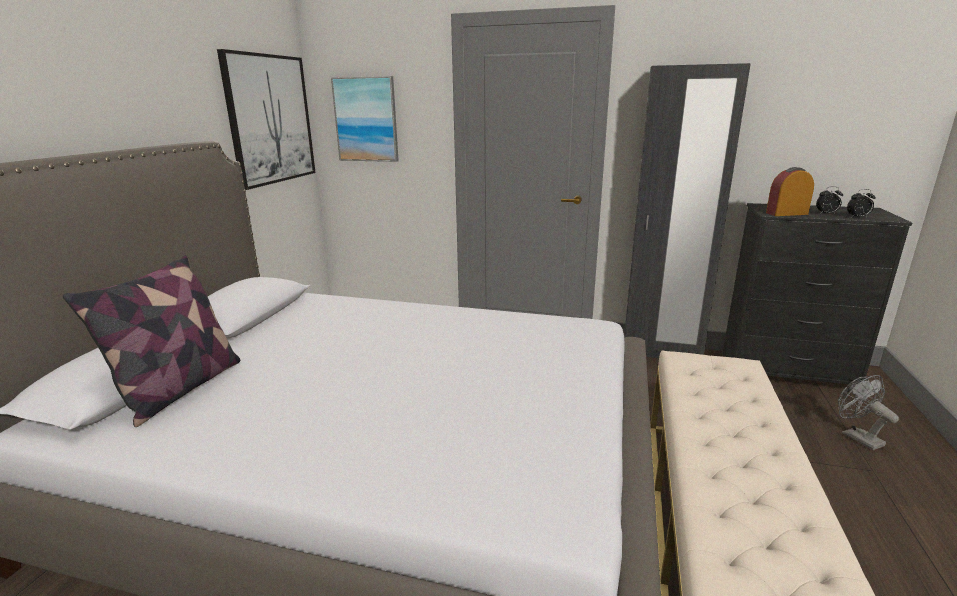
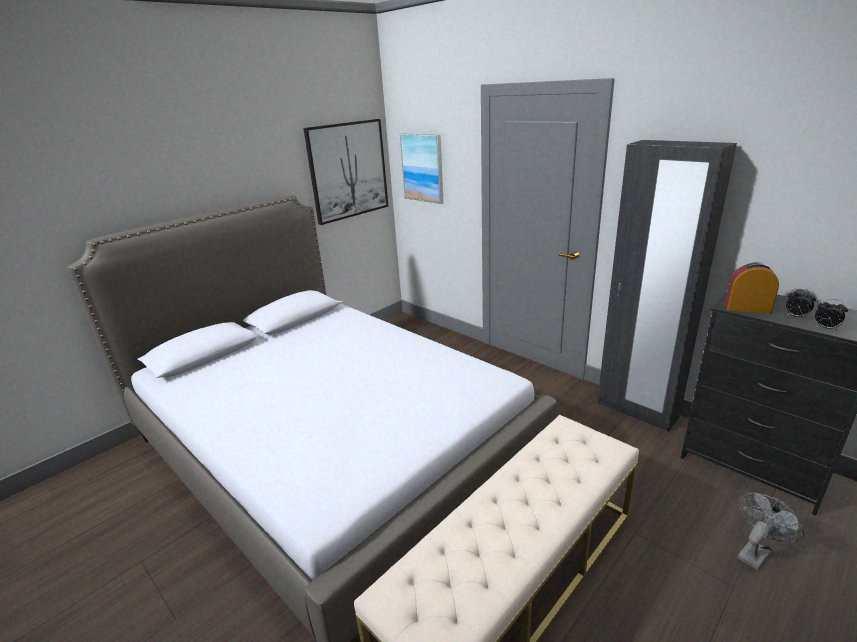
camera: 30 degrees right, 5 degrees up
(180, 388) = (222, 364): pillow -> none
(856, 437) = (755, 552): grey fan -> grey fan turned 45 degrees clockwise

